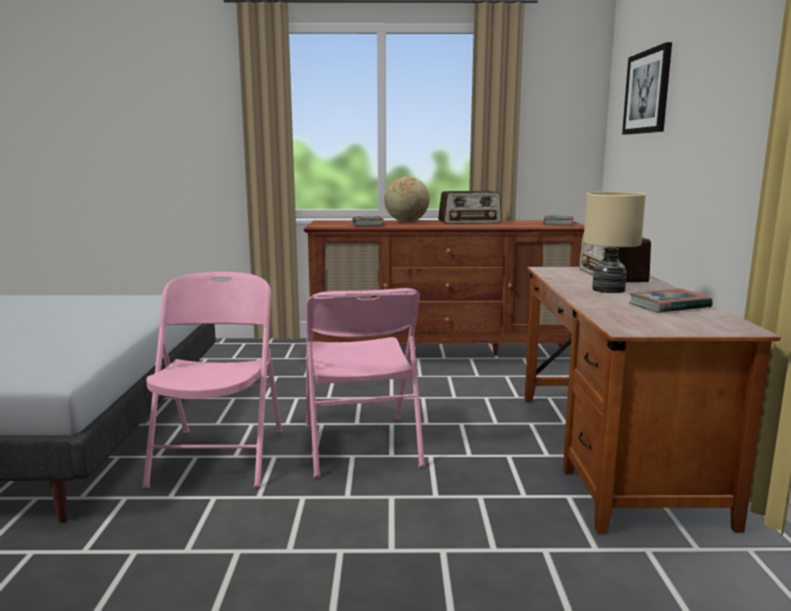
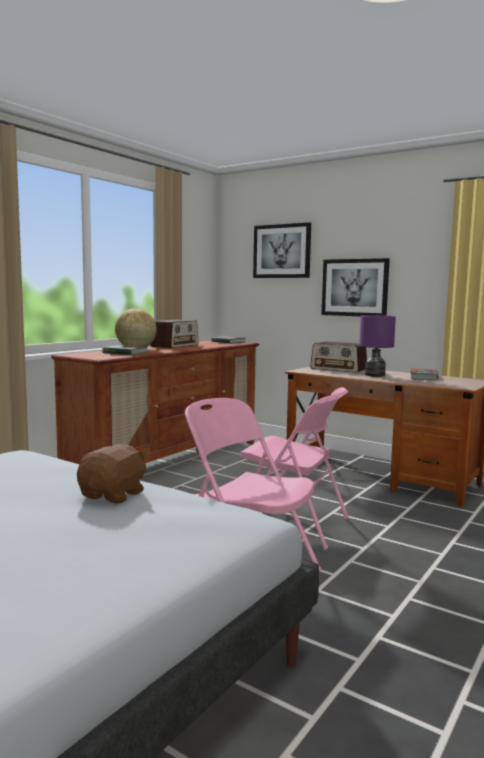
camera: 55 degrees left, 5 degrees down
(90, 334) = (114, 495): none -> brown plush toy
(608, 290) = (375, 375): beige table lamp -> purple table lamp
(698, 146) = (355, 287): none -> picture

